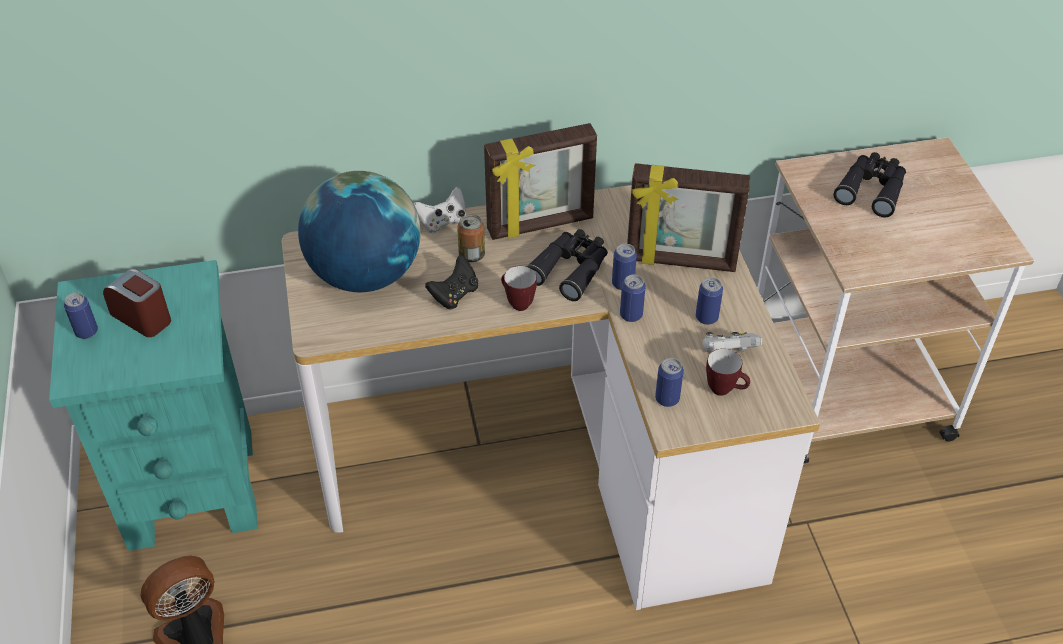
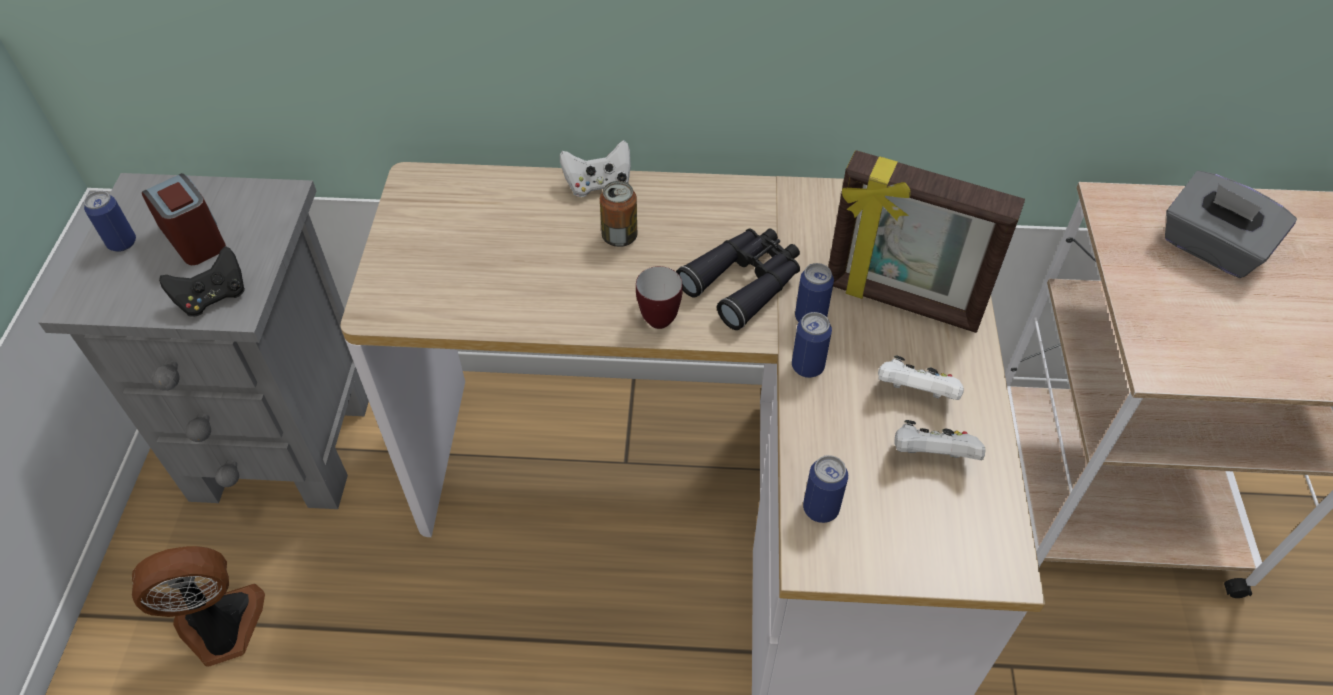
camera: 15 degrees right, 5 degrees up
(194, 490) = (285, 444): turquoise nightstand -> grey nightstand
(365, 274) = (473, 236): globe -> none
(454, 295) = (577, 288): black game controller -> black game controller (213, 297)
(540, 225) = (725, 213): picture frame -> none
(706, 317) = (915, 393): can -> white game controller
(725, 390) = (911, 514): mug -> none
(872, 189) = (1211, 248): black binoculars -> grey tissue box

